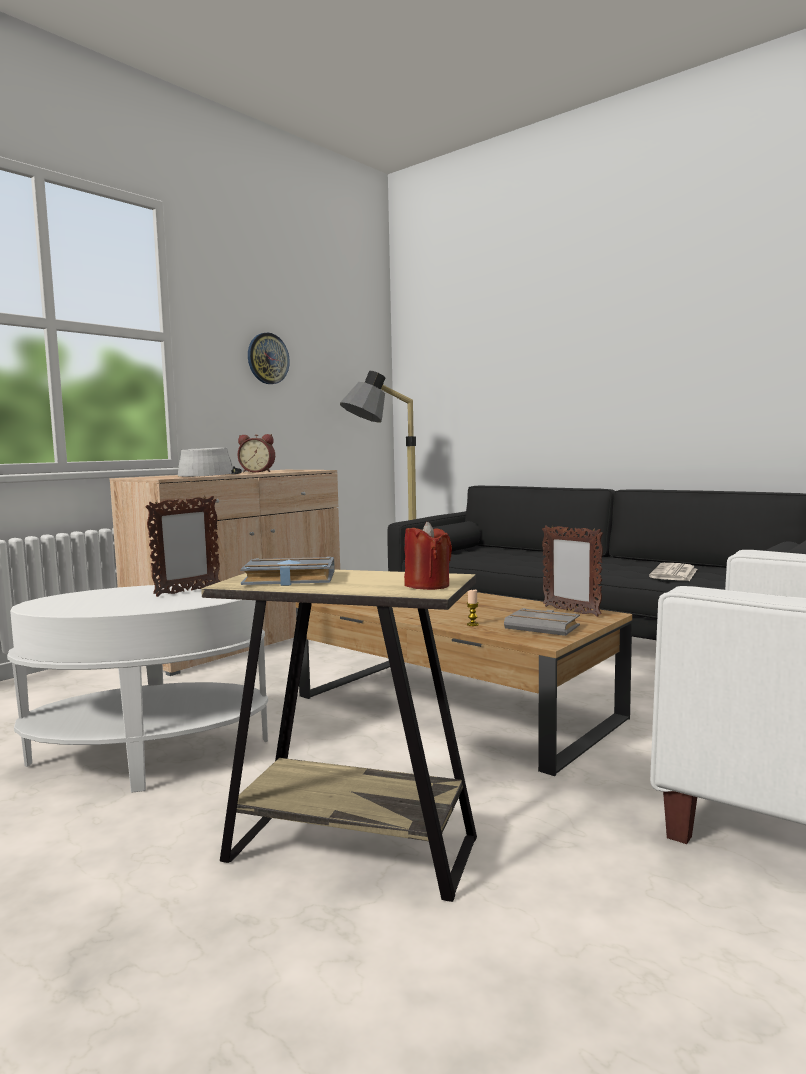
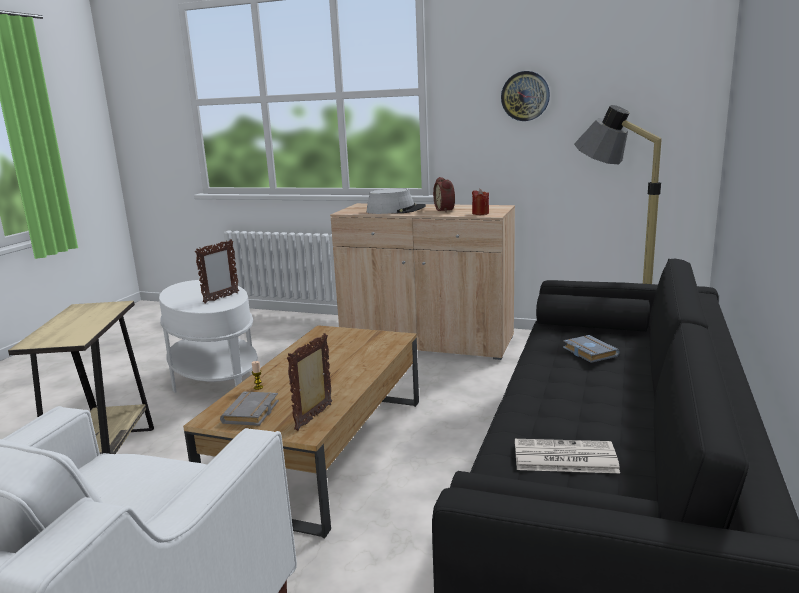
camera: 70 degrees right, 10 degrees up
(187, 591) = (221, 298): picture frame -> picture frame turned 75 degrees counterclockwise
(287, 579) = (83, 312): grey book -> grey book (588, 352)
(427, 585) = (46, 340): red candle -> red candle (480, 213)

